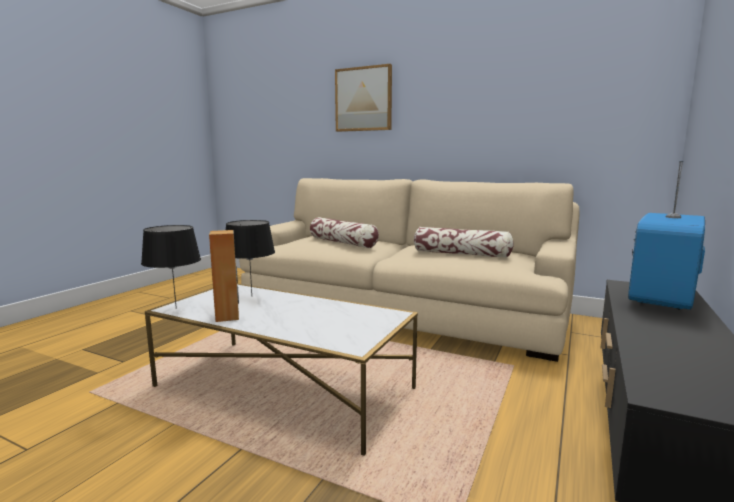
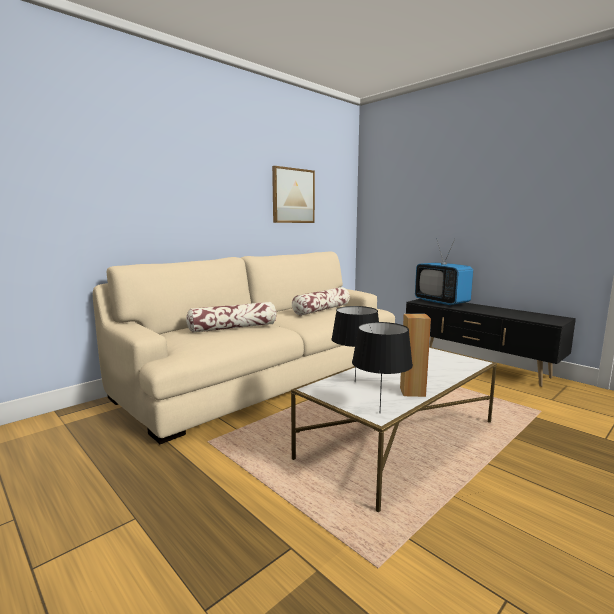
camera: 70 degrees left, 0 degrees up
(363, 99) = (165, 172): picture -> picture (293, 196)

